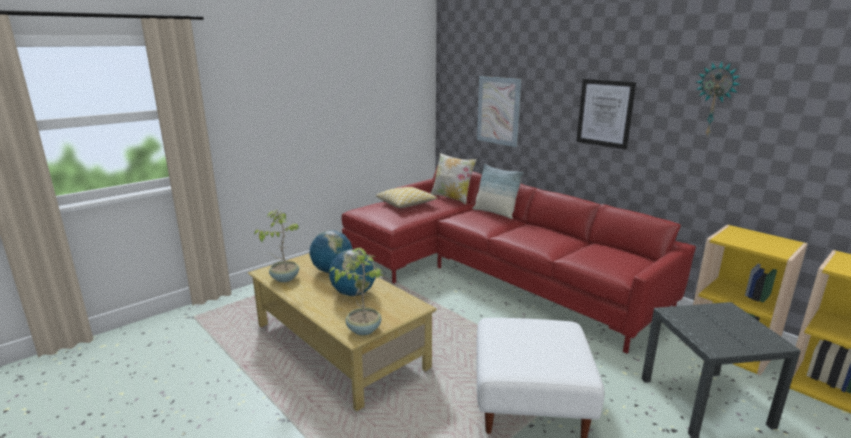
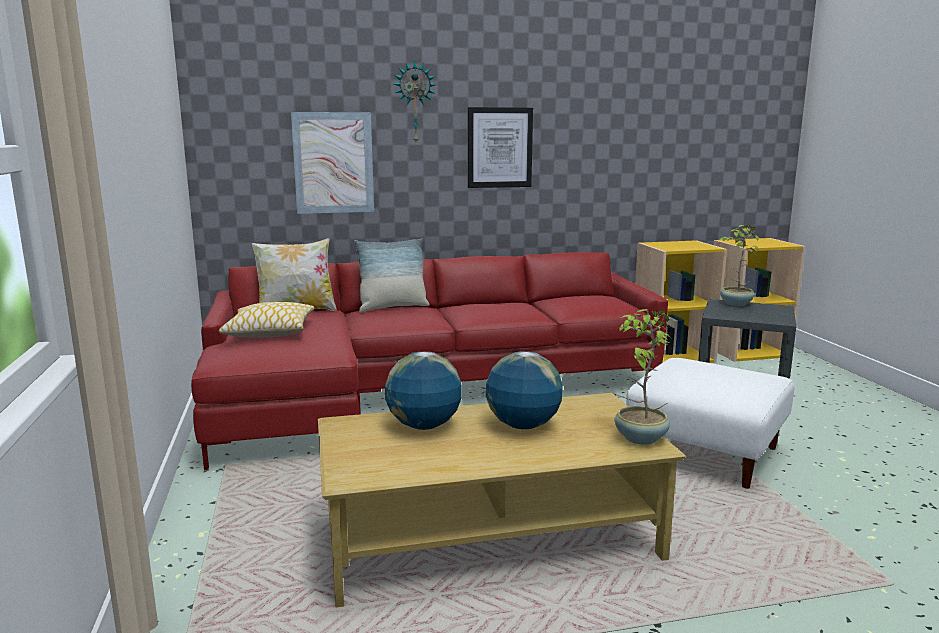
camera: 60 degrees left, 5 degrees down
(284, 278) = (403, 464): potted plant -> potted plant (735, 304)
(715, 99) = (611, 121): wall clock -> wall clock (414, 103)

